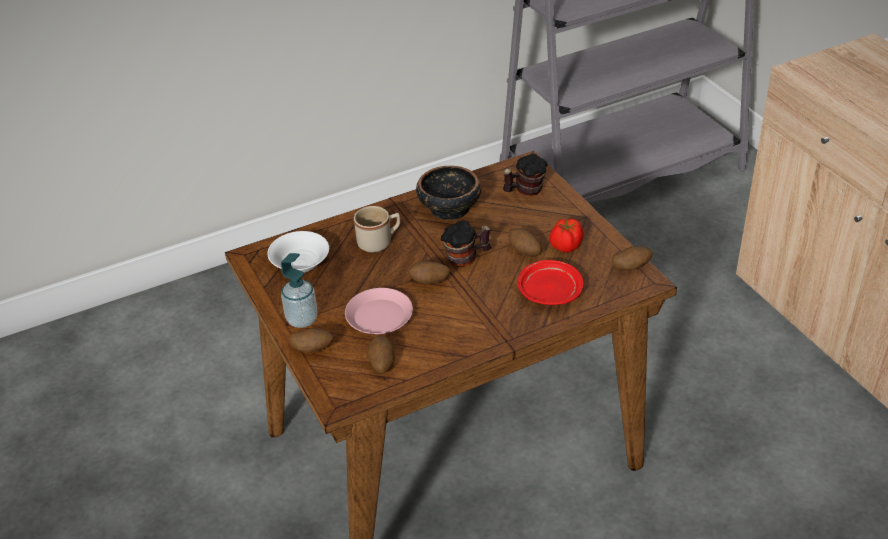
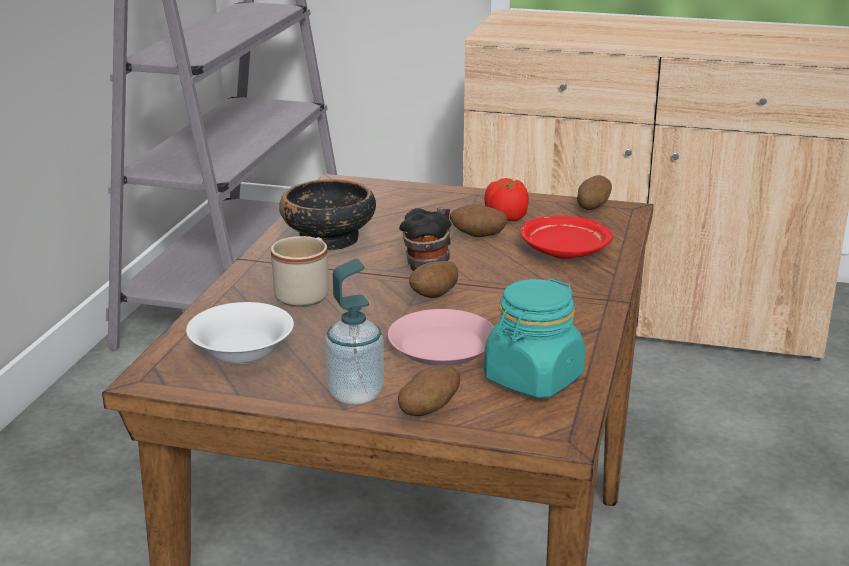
camera: 50 degrees left, 15 degrees down
(381, 364) = (533, 379): potato -> turquoise jar
(524, 191) = (379, 200): mug -> none

